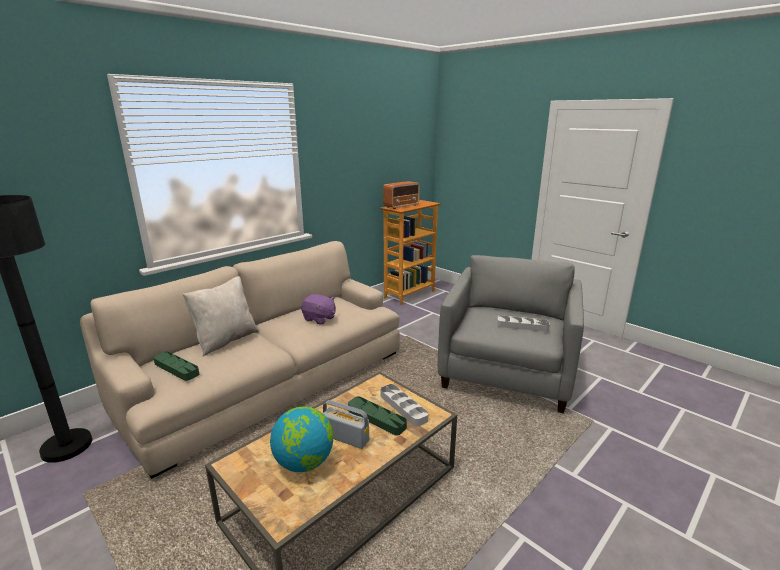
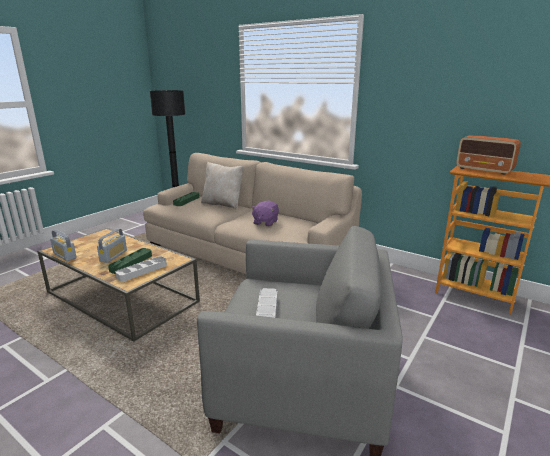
camera: 80 degrees right, 0 degrees up
(304, 463) = (95, 248): globe -> none
(321, 496) = (65, 255): none -> radio

